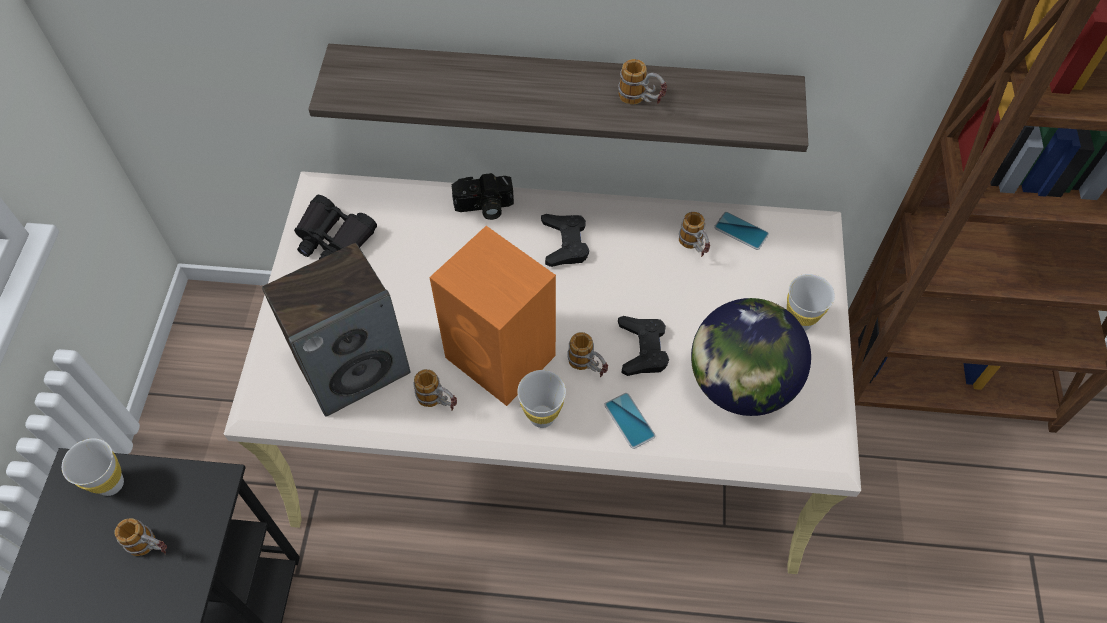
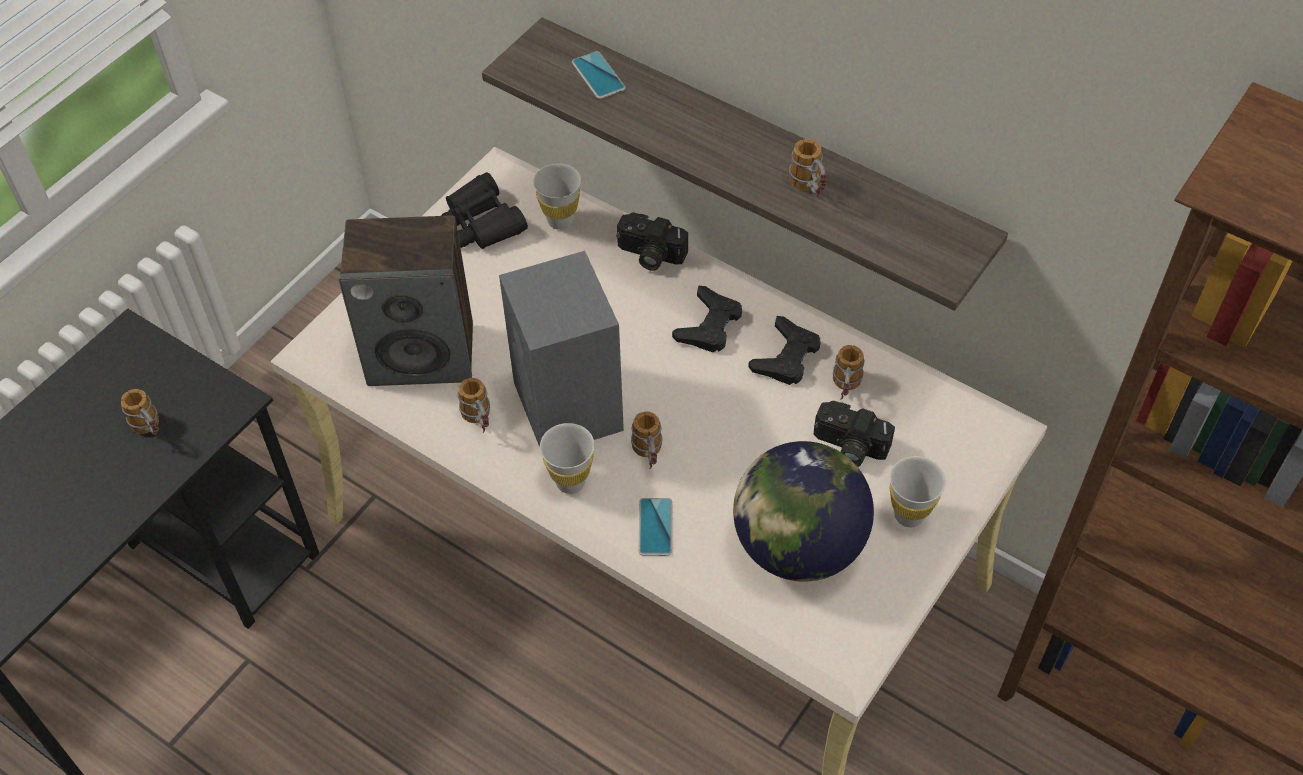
camera: 30 degrees right, 5 degrees down
(111, 484) = (150, 359): white cup -> white cup (560, 220)
(502, 358) = (569, 409): orange speaker -> grey speaker
(642, 348) = (718, 465): black game controller -> black game controller (786, 357)
(725, 290) = (848, 447): none -> camera
(741, 231) = (910, 395): phone -> phone (598, 76)

